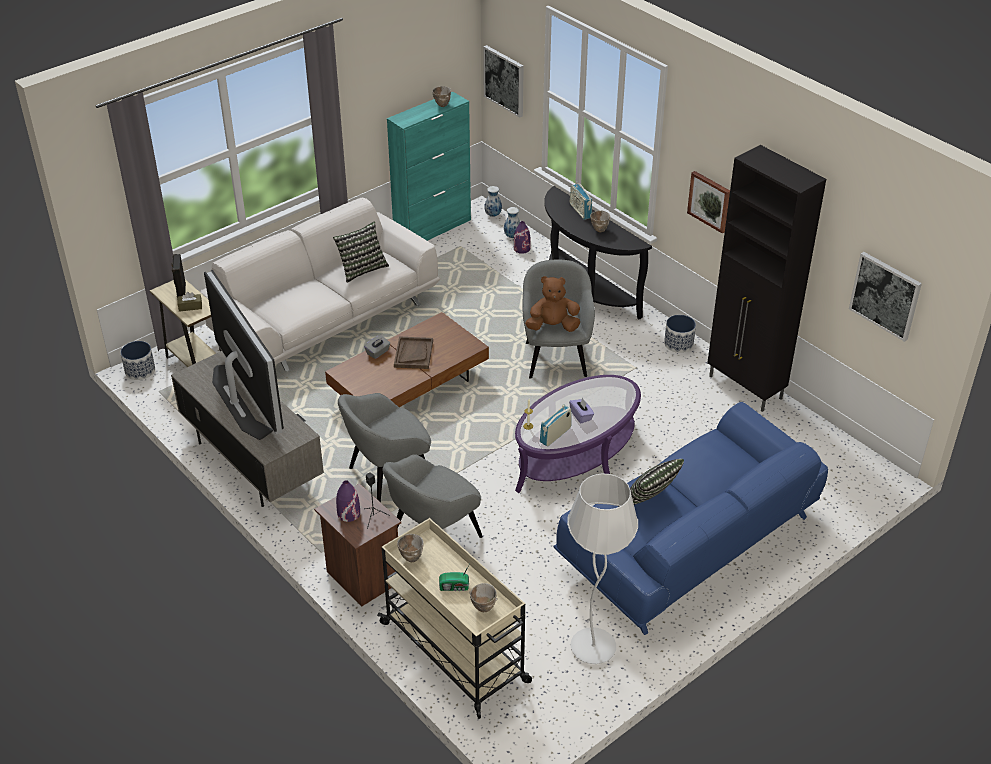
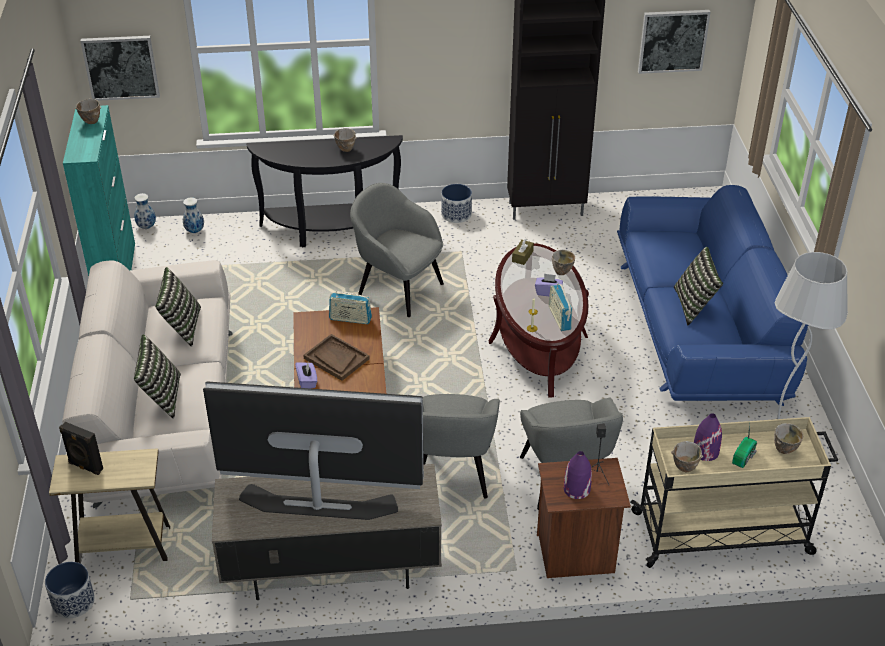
camera: 55 degrees left, 0 degrees up
(190, 306) = (123, 470): brown tissue box -> brown tissue box (522, 256)
(289, 295) = (161, 397): none -> pillow
(378, 352) = (307, 381): grey tissue box -> purple tissue box
(522, 248) = (220, 234): purple vase -> purple vase (705, 451)
(553, 327) = (412, 251): brown plush toy -> none
(576, 455) = (538, 339): purple coffee table -> brown coffee table
(580, 211) = (304, 147): radio -> radio (350, 319)
(613, 412) = (561, 273): none -> bowl
(710, 201) = (453, 56): picture -> none

